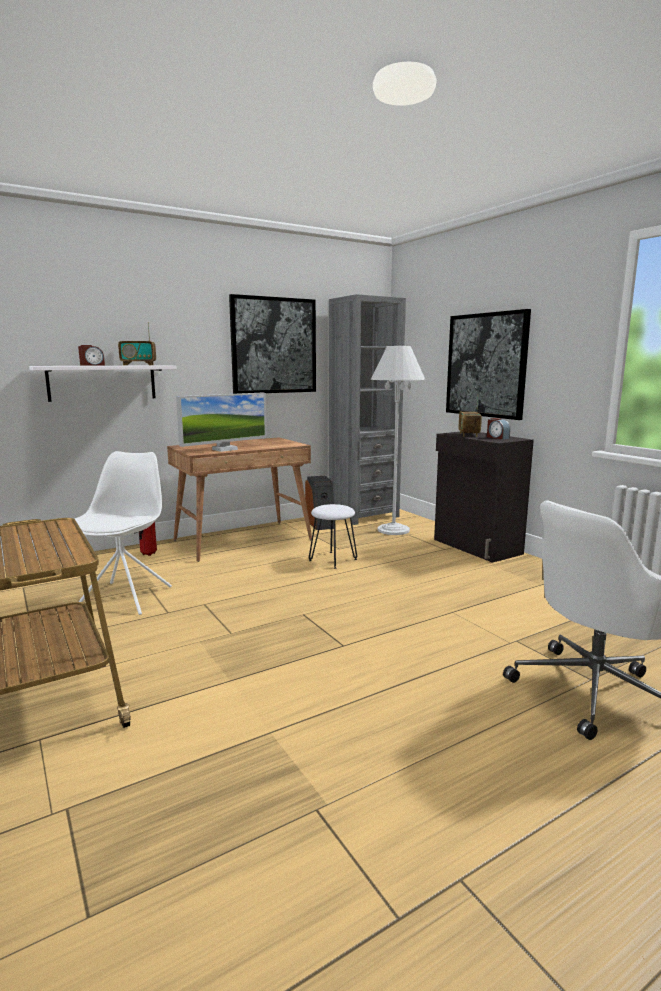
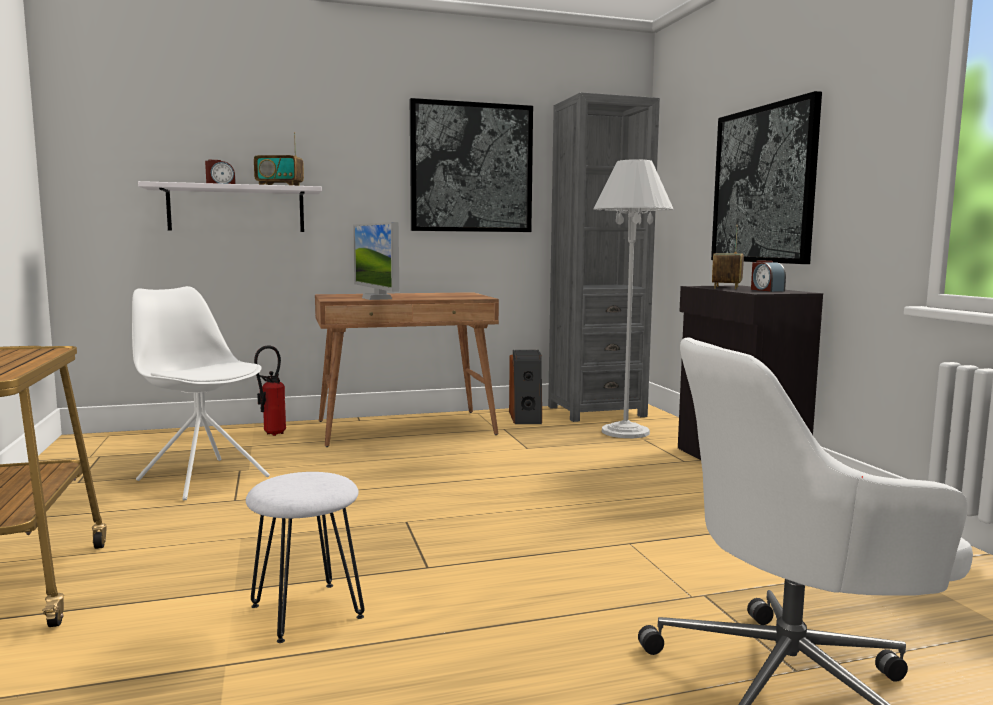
camera: 15 degrees right, 5 degrees down
(126, 597) = (202, 478): white chair -> white chair turned 75 degrees counterclockwise
(224, 449) = (376, 298): monitor -> monitor turned 90 degrees clockwise
(332, 560) = (505, 460): white stool -> white stool (305, 611)

